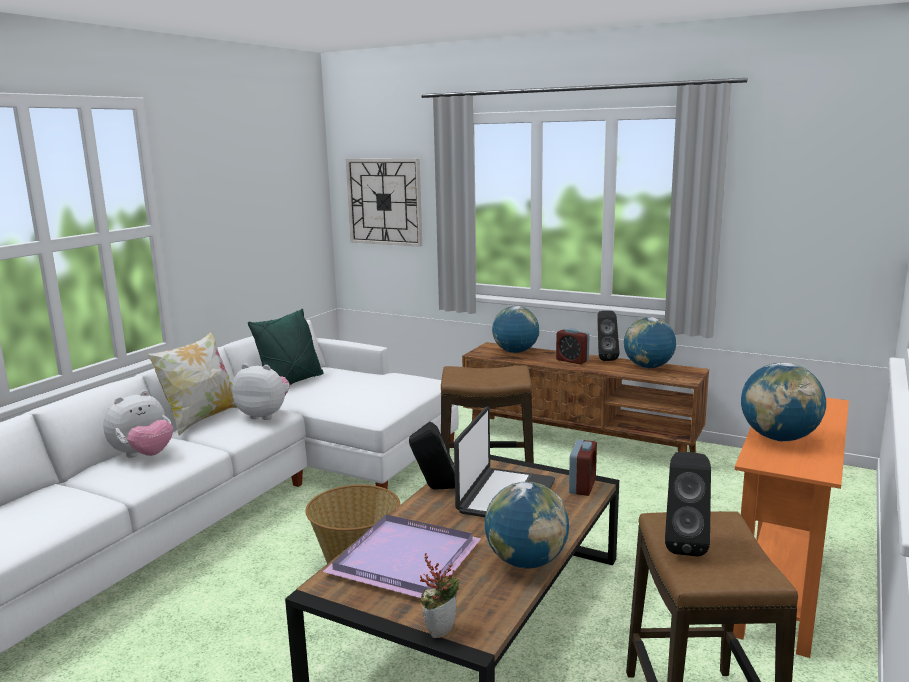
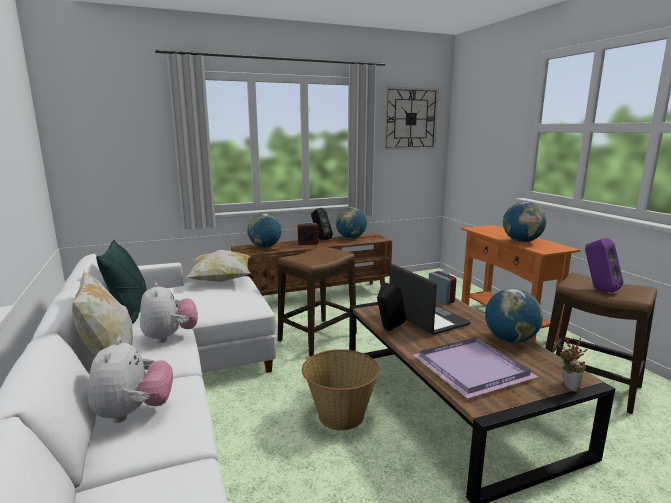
camera: 50 degrees left, 0 degrees up
(264, 415) = (170, 337): plush toy -> plush toy turned 105 degrees clockwise
(384, 202) = (111, 144): wall clock -> wall clock (410, 119)
(411, 379) = (221, 280): none -> pillow
(684, 544) = (598, 289): black speaker -> purple speaker

